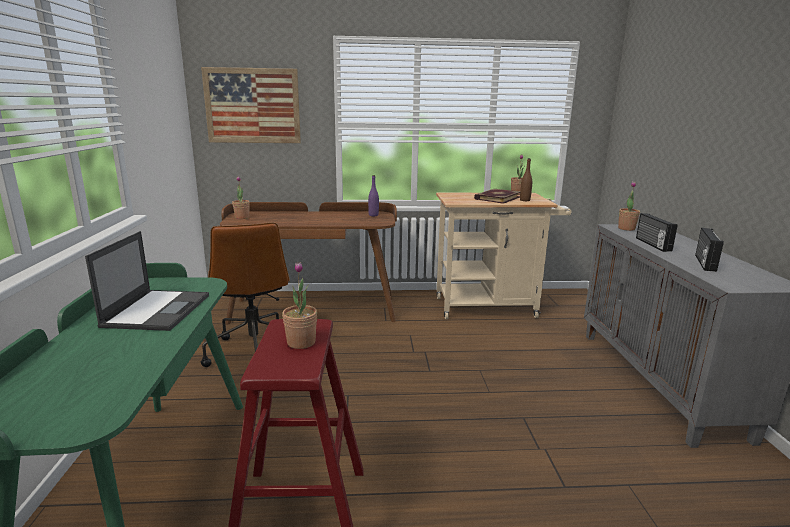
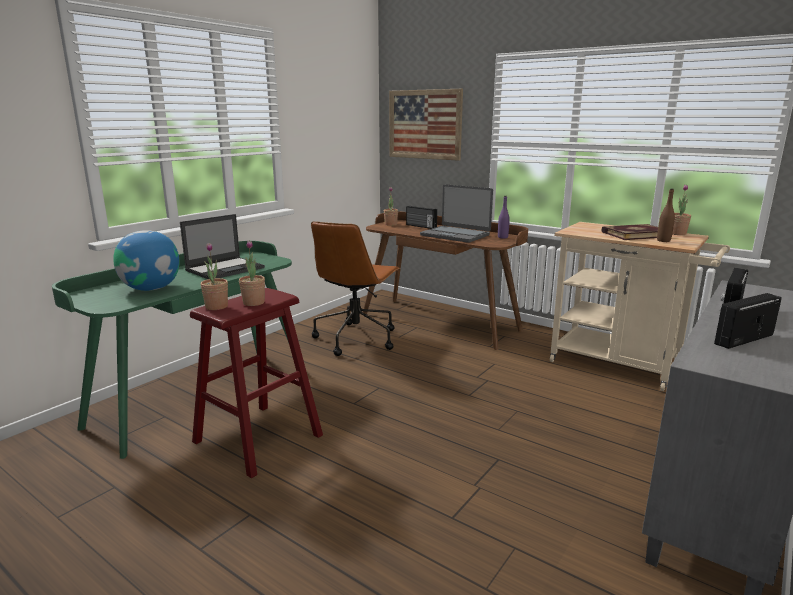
camera: 40 degrees right, 0 degrees up
(101, 370) = (151, 289): none -> globe
(278, 215) = (420, 226): none -> radio
(330, 219) = (455, 235): none -> laptop
(626, 228) = (749, 290): potted plant -> potted plant (216, 306)

